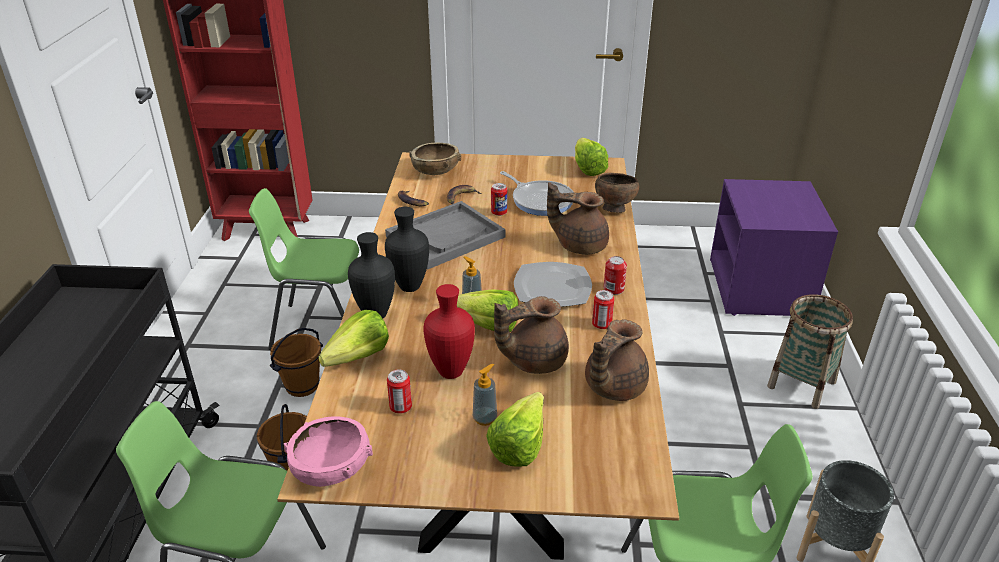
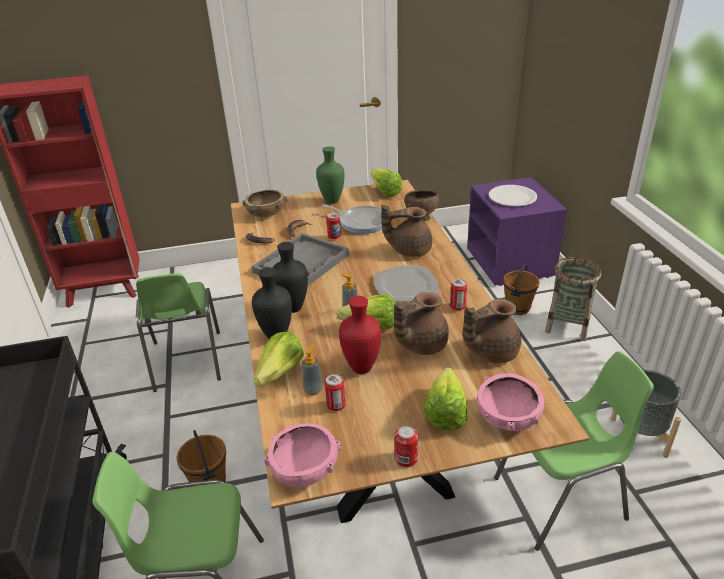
camera: 15 degrees left, 0 degrees up
(302, 386) = (188, 413): brown bucket -> brown bucket (517, 308)
(322, 328) = (186, 361): green chair -> green chair turned 90 degrees counterclockwise
(485, 418) = (407, 398): soap dispenser -> soap dispenser (313, 389)
(517, 169) = (331, 201): none -> green vase
(591, 468) = (507, 416): none -> pink bowl
(612, 387) = (490, 352): brown teapot -> brown teapot turned 45 degrees clockwise
(613, 289) = (452, 278): can -> can (406, 458)
(770, 203) = (512, 197): none -> white plate

